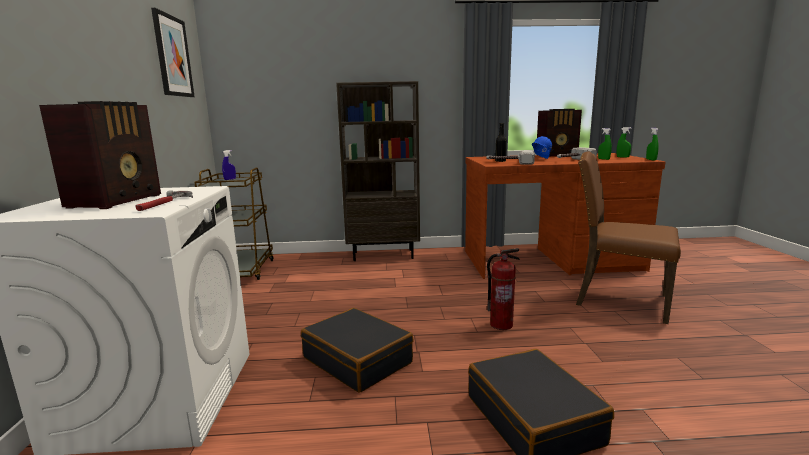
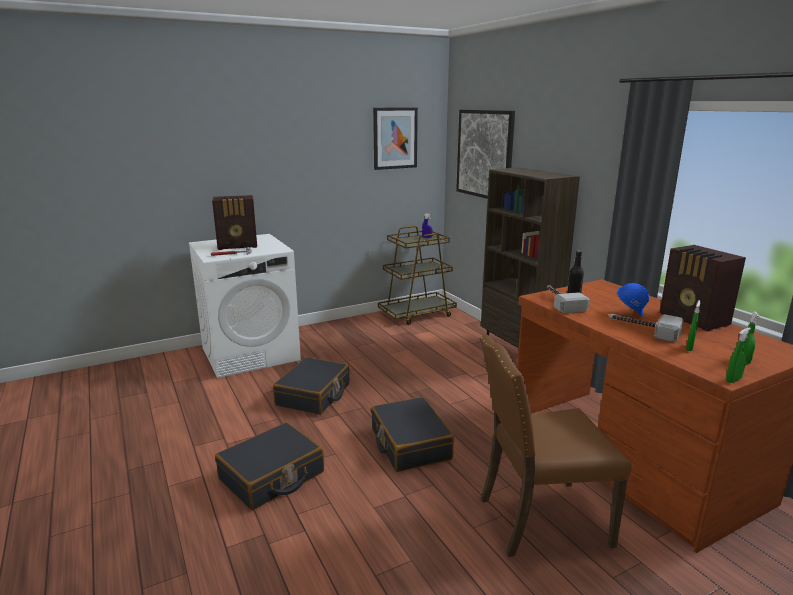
camera: 65 degrees right, 5 degrees up
(280, 78) = (484, 154): none -> picture
(501, 324) = (410, 444): fire extinguisher -> black suitcase
(619, 300) = (539, 519): brown chair -> brown chair turned 105 degrees counterclockwise

